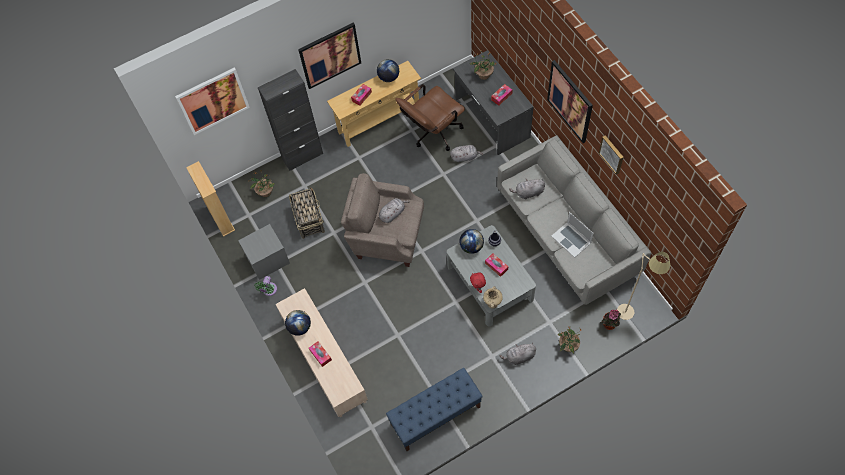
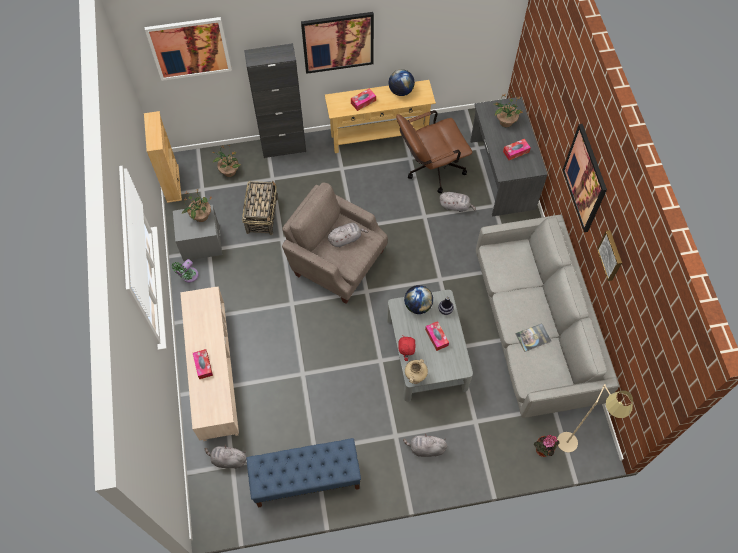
camera: 15 degrees right, 0 degrees up
(299, 327) = (194, 327): globe -> none
(528, 193) = (505, 268): grey plush toy -> grey plush toy (228, 460)
(568, 346) = (485, 457): potted plant -> potted plant (200, 216)
(571, 239) = (533, 337): laptop -> book

